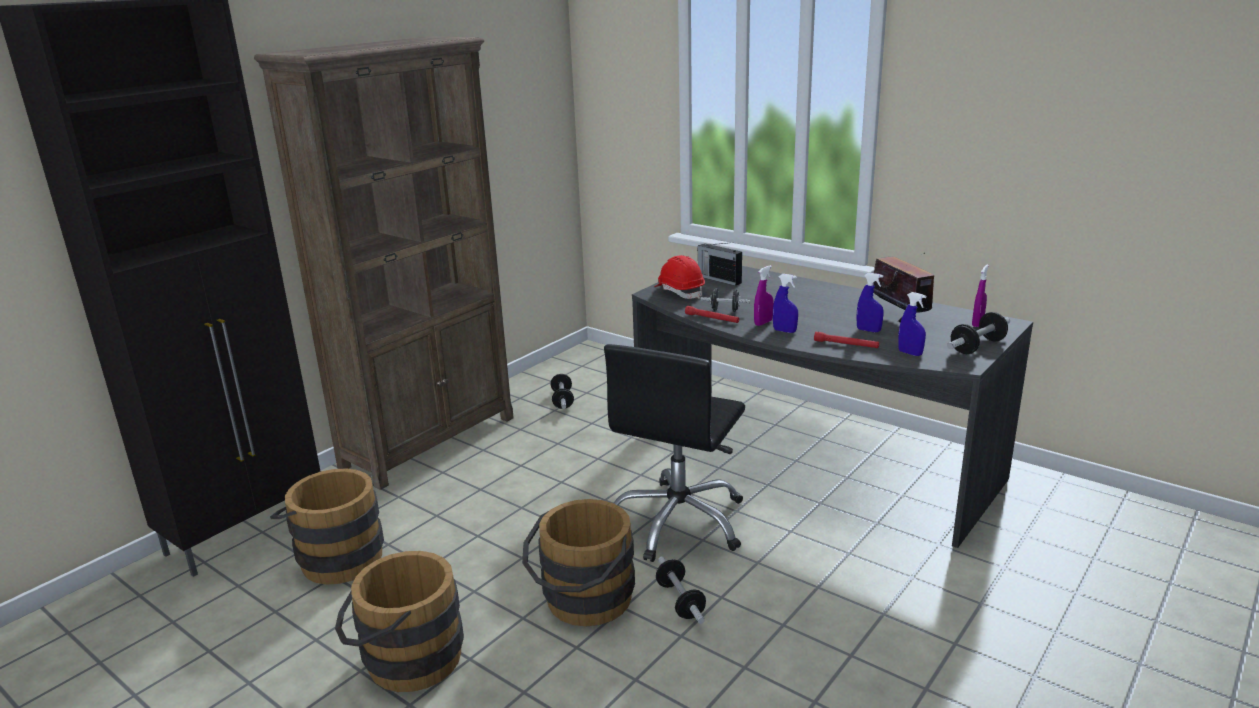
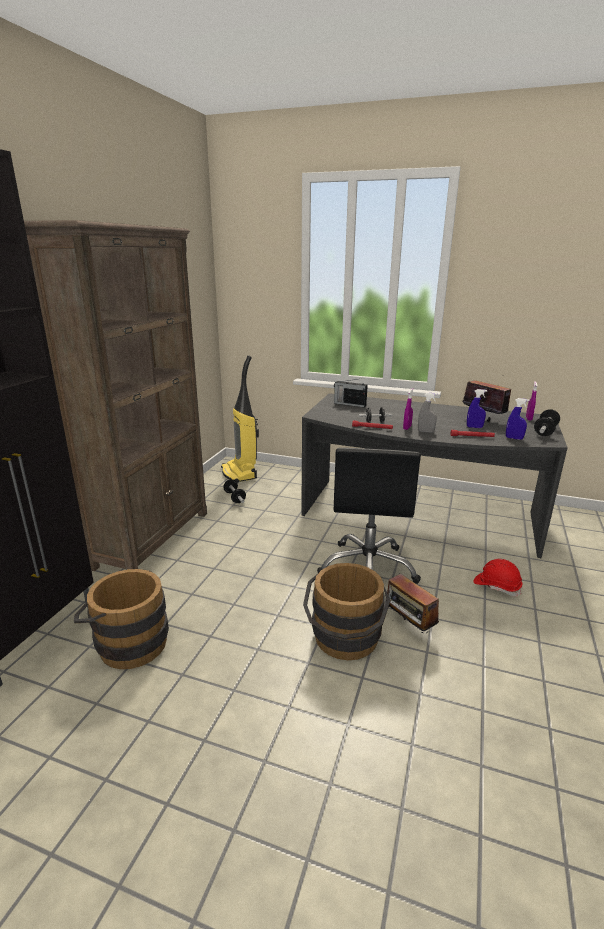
camera: 20 degrees left, 0 degrees up
(404, 660) = (236, 721): brown bucket -> none
(590, 367) = (240, 473): none -> vacuum cleaner
(679, 292) = (332, 413): red hard hat -> red hard hat (496, 586)
(680, 601) = (408, 626): dumbbell -> radio
(784, 331) = (426, 431): blue spray bottle -> grey spray bottle

